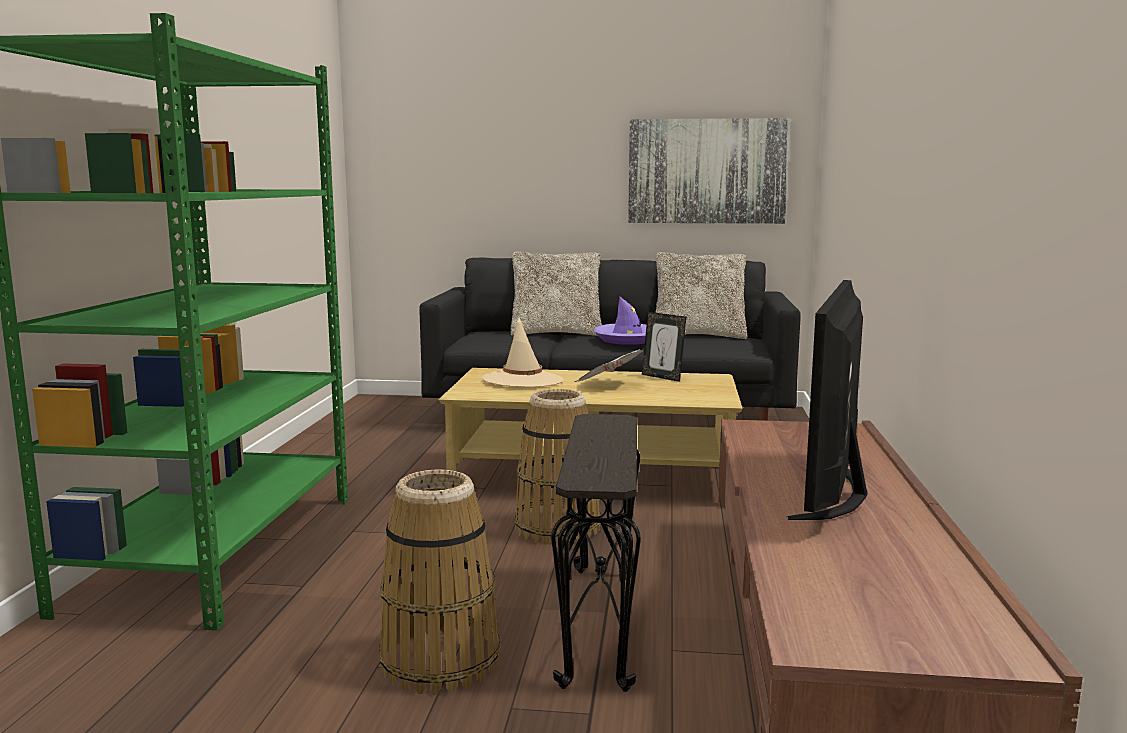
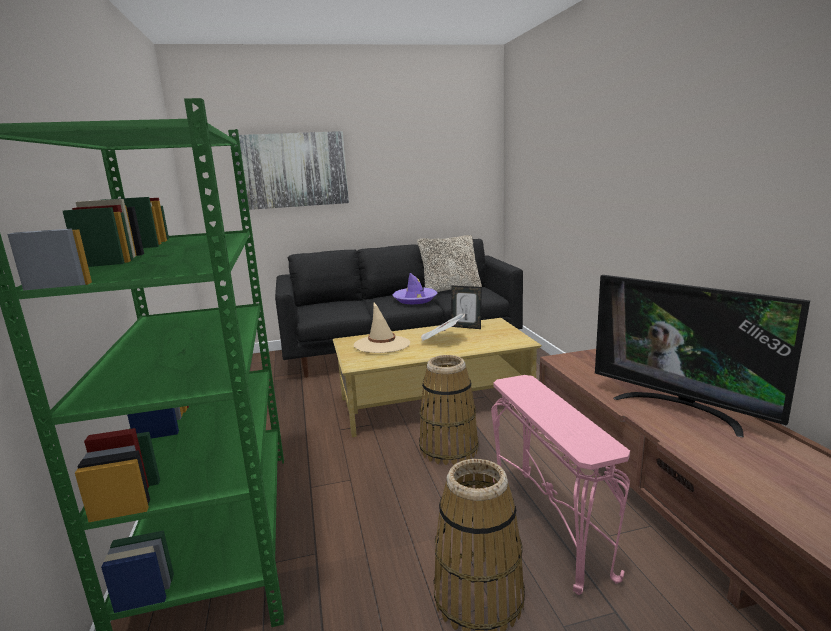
camera: 20 degrees left, 5 degrees up
(556, 332) = (361, 299): beige pillow -> none
(600, 623) = (548, 526): black side table -> pink side table
(707, 171) = (439, 183): picture -> picture (291, 170)
(836, 493) = (681, 409): television -> television turned 45 degrees counterclockwise

